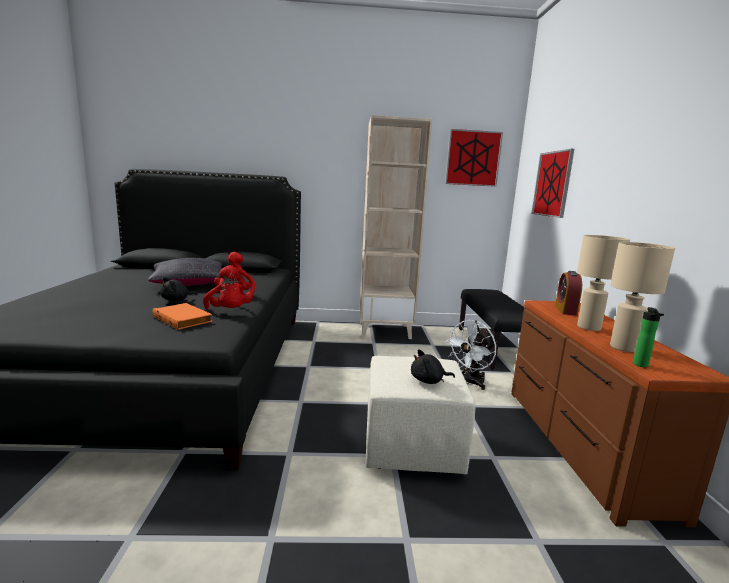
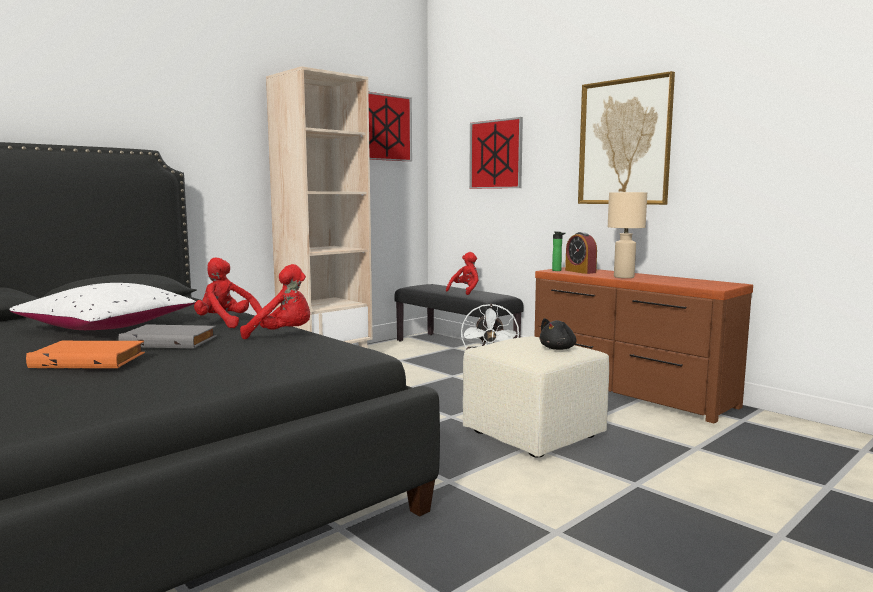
camera: 40 degrees left, 5 degrees down
(177, 300) = (171, 341): black plush toy -> grey book
(184, 319) = (258, 350): orange book -> orange book (90, 360)
(189, 283) = (108, 327): black pillow -> white pillow
(503, 303) = (465, 291): none -> red plush toy
(623, 348) = (671, 282): beige table lamp -> none
(641, 365) = (703, 287): bottle -> bottle (557, 270)
(646, 178) = (624, 142): none -> picture

